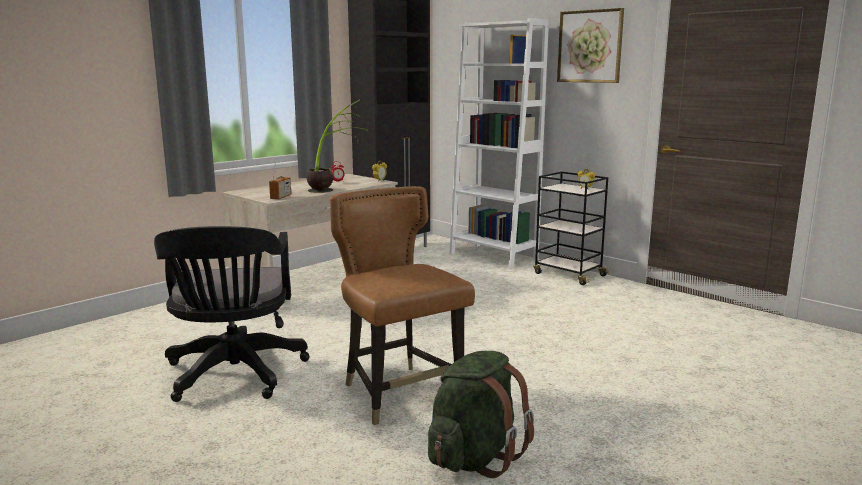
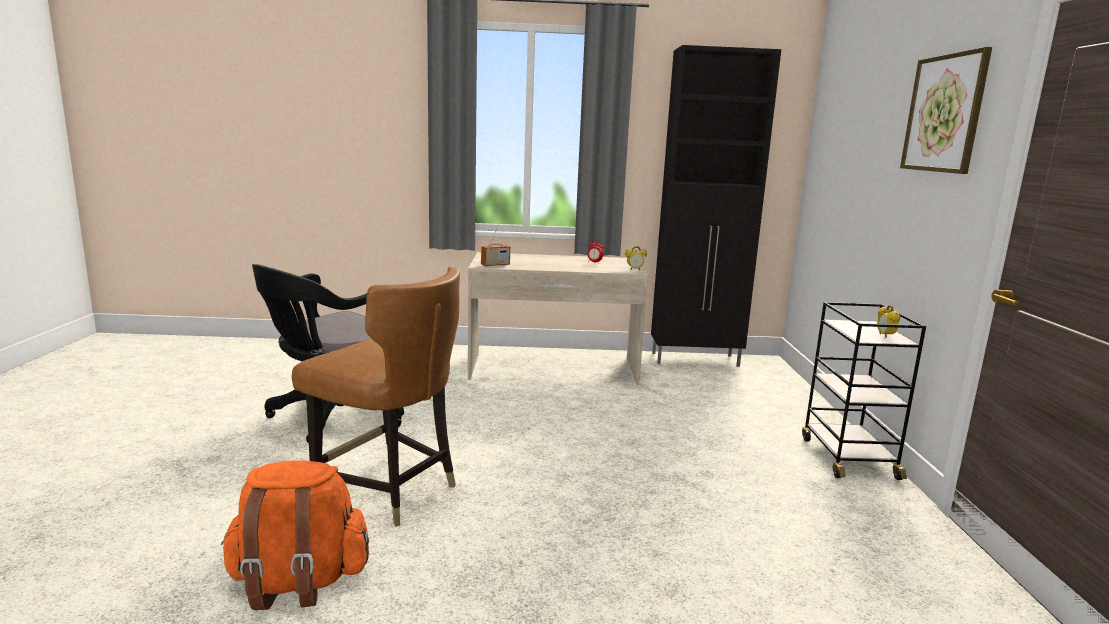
camera: 45 degrees right, 0 degrees up
(334, 188) = (565, 268): potted plant -> none
(400, 393) = (388, 491): brown chair -> brown chair turned 105 degrees clockwise
(475, 457) = (298, 582): green backpack -> orange backpack
(493, 256) = (794, 402): white bookcase -> none

